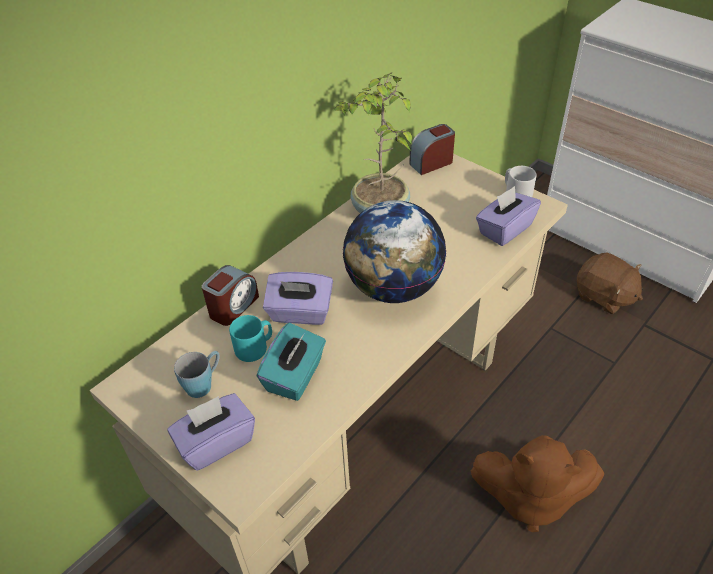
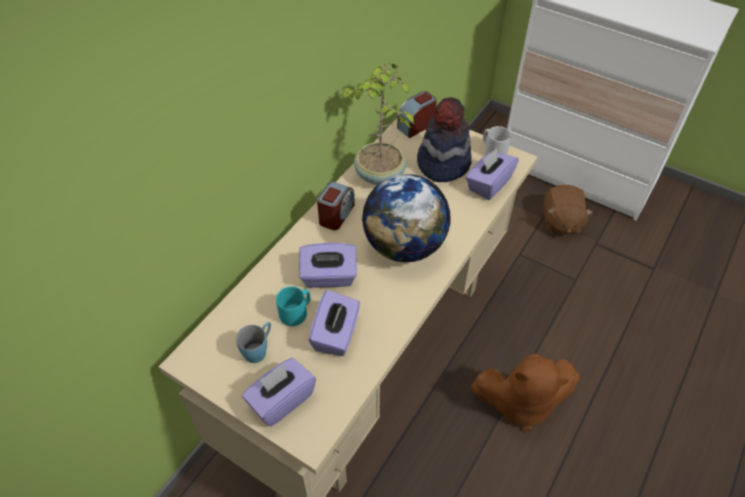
camera: 10 degrees left, 5 degrees up
(233, 307) = (269, 277): alarm clock -> alarm clock (336, 214)
(295, 376) = (336, 334): turquoise tissue box -> purple tissue box
(455, 203) = (443, 163): none -> hat
(604, 296) = (560, 221): brown plush toy -> brown plush toy turned 60 degrees clockwise

